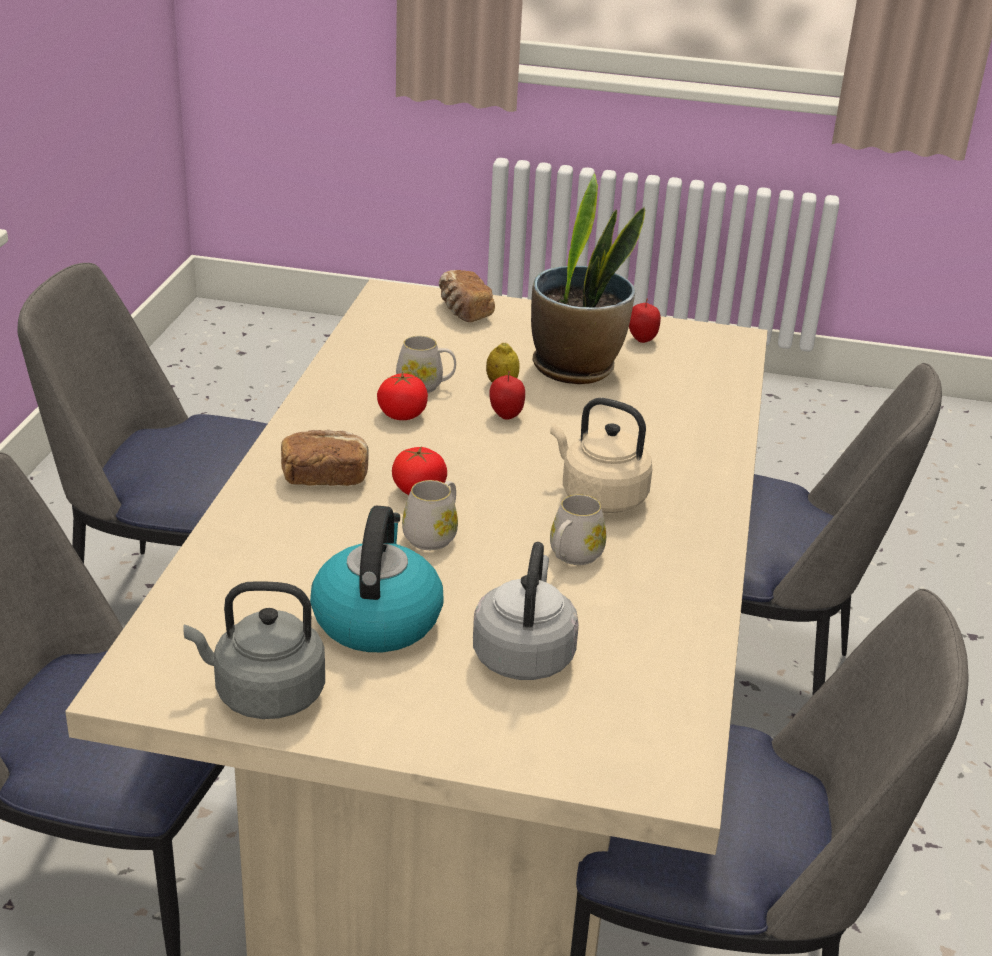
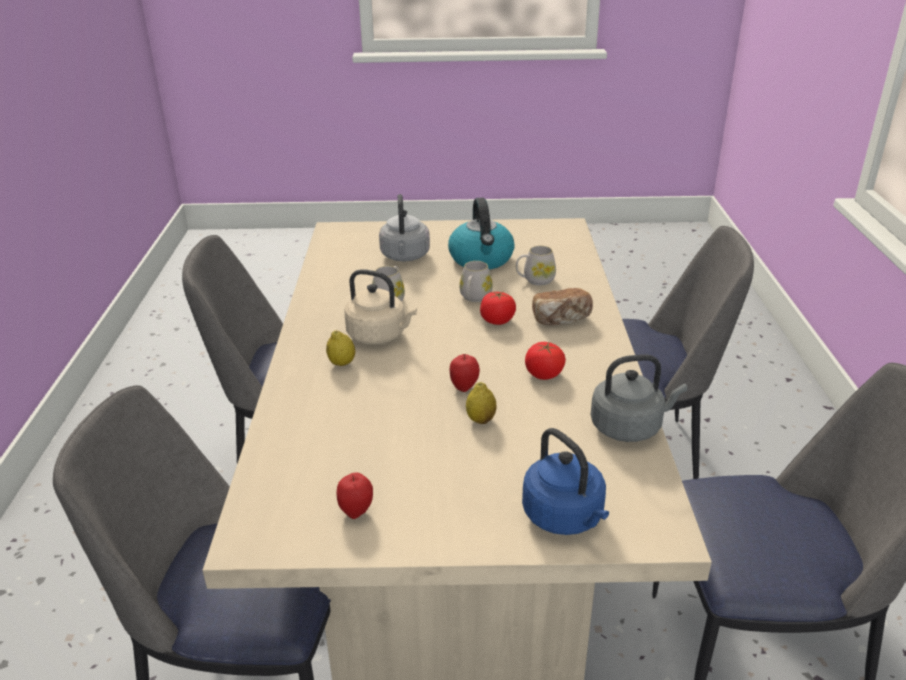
camera: 170 degrees right, 0 degrees up
(264, 695) = (511, 230): grey kettle -> grey kettle (629, 427)
(425, 386) = (543, 405): white mug -> white mug (535, 280)
(463, 311) = (565, 518): bread -> blue kettle
(576, 367) = (419, 454): potted plant -> none
(654, 467) = (342, 363): none -> lemon

